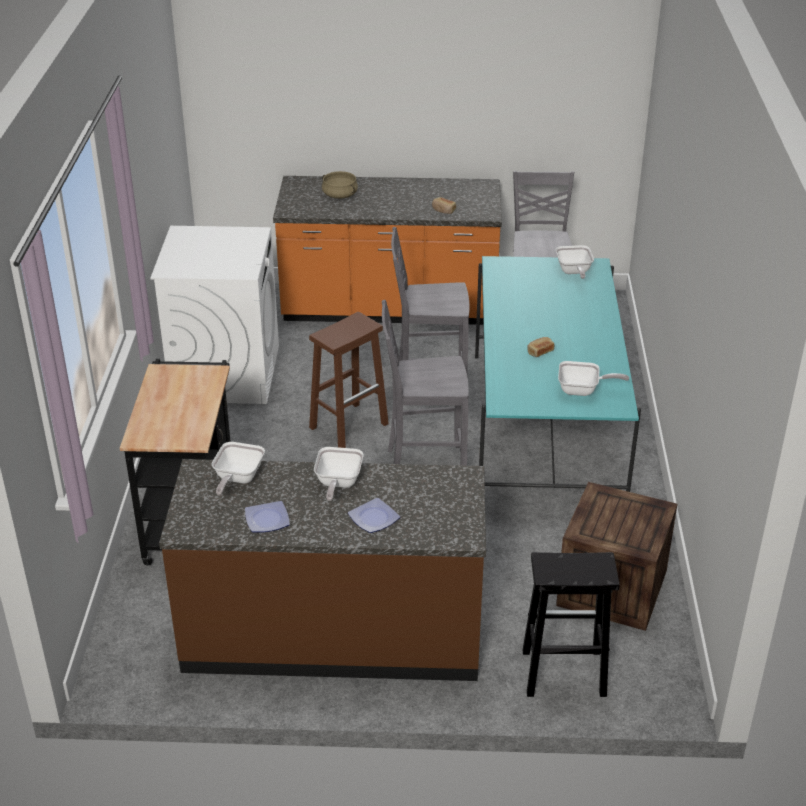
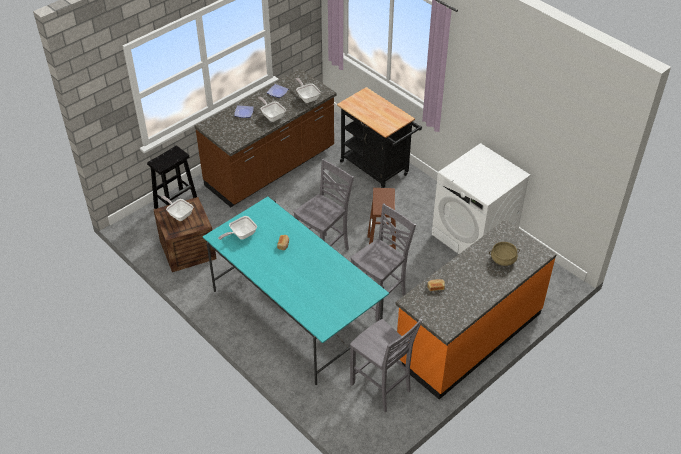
camera: 135 degrees right, 10 degrees up
(573, 272) = (328, 314): frying pan -> frying pan (179, 214)

